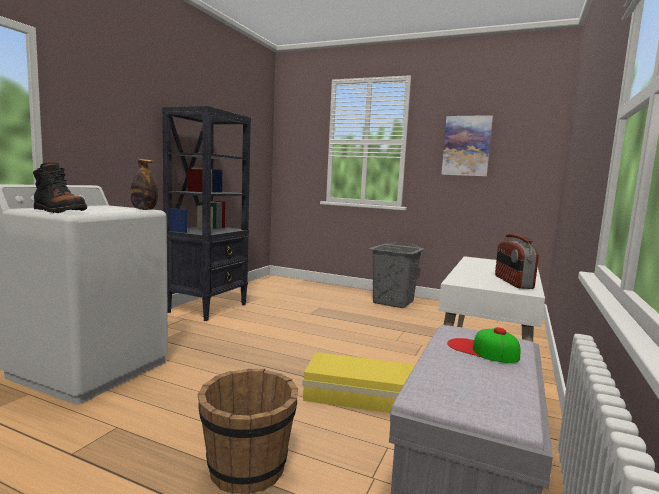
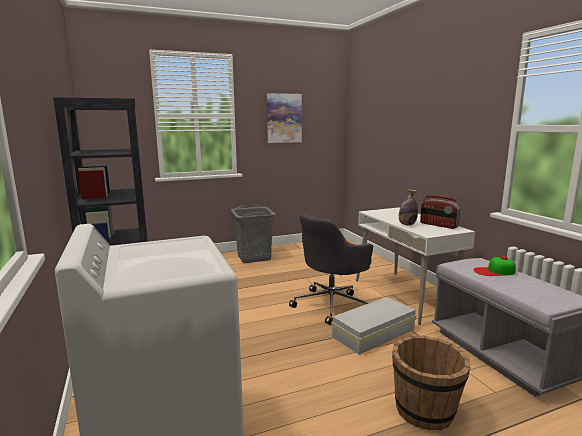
camera: 45 degrees left, 5 degrees up
(59, 211) = (179, 272): black boot -> none
(144, 209) = (193, 239): bottle -> bottle (407, 224)
(360, 396) = (375, 333): yellow storage box -> white storage box
(376, 358) = (332, 304): none -> grey office chair

